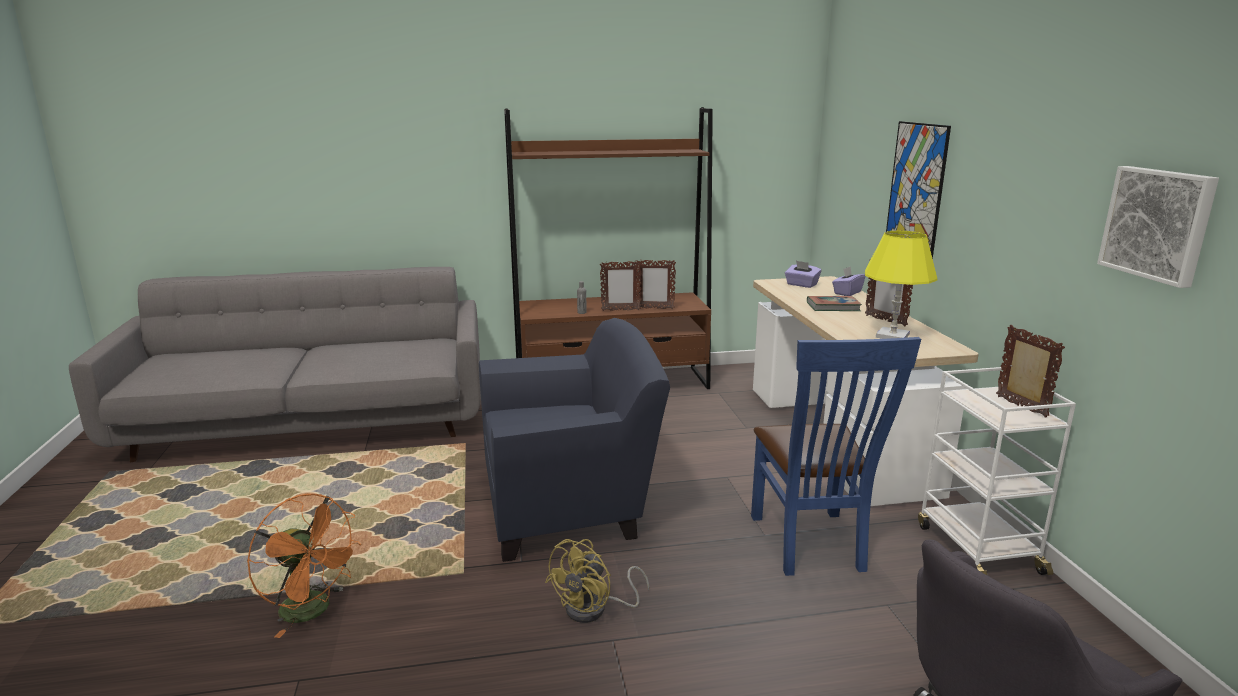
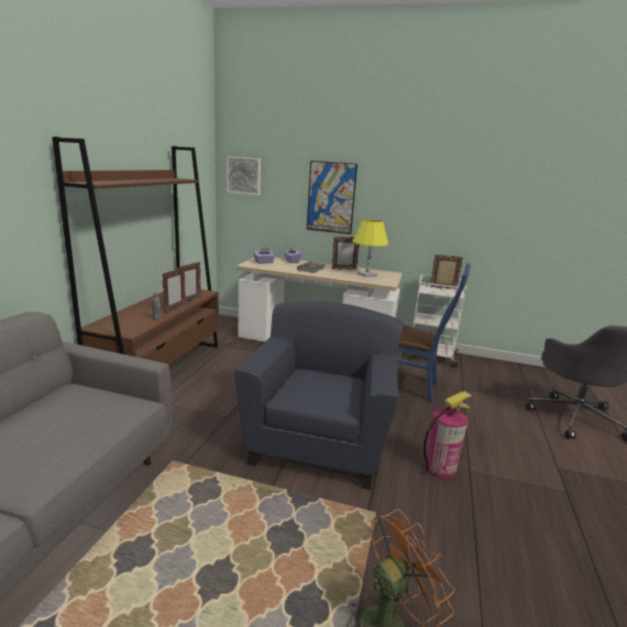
camera: 65 degrees left, 0 degrees up
(595, 609) = (440, 468): yellow fan -> fire extinguisher
(1158, 224) = (493, 203): picture -> picture (244, 175)

